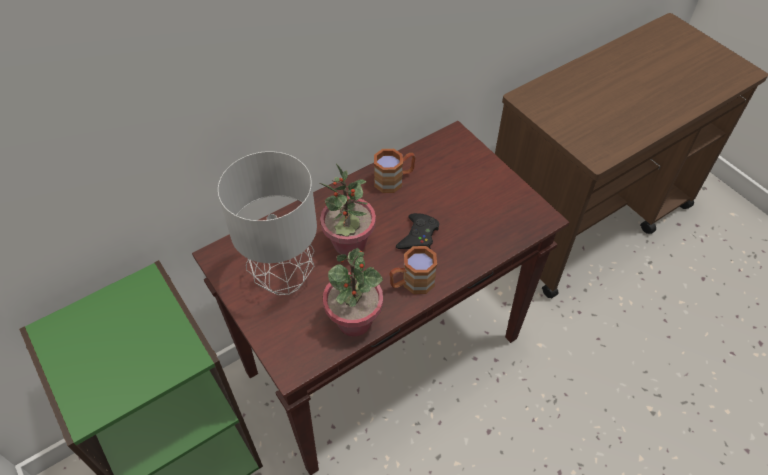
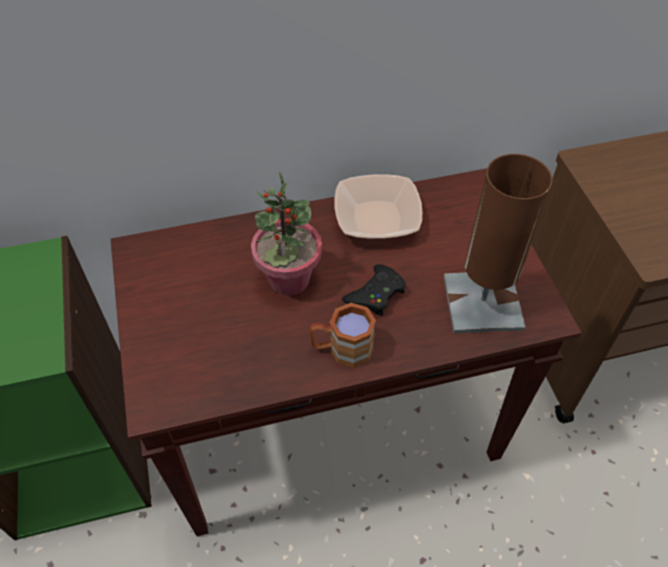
camera: 20 degrees right, 0 degrees up
(285, 279) = (196, 299): grey table lamp -> none
(354, 321) = (251, 374): potted plant -> none
(394, 180) = (377, 219): brown mug -> bowl
(495, 220) = (482, 302): none -> brown table lamp

